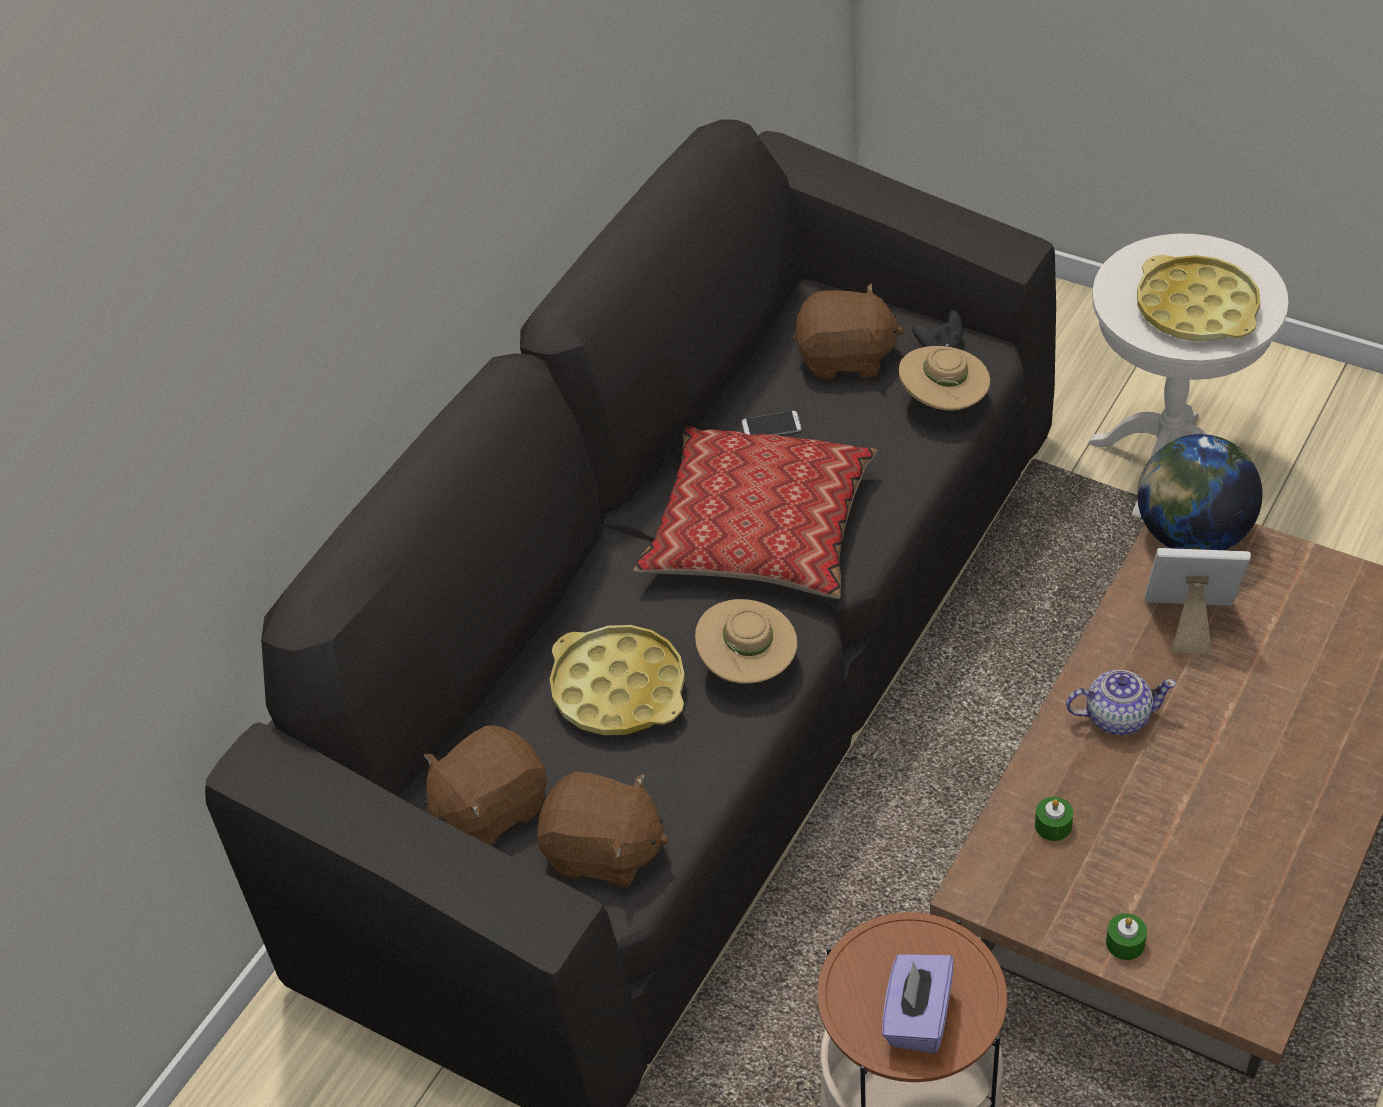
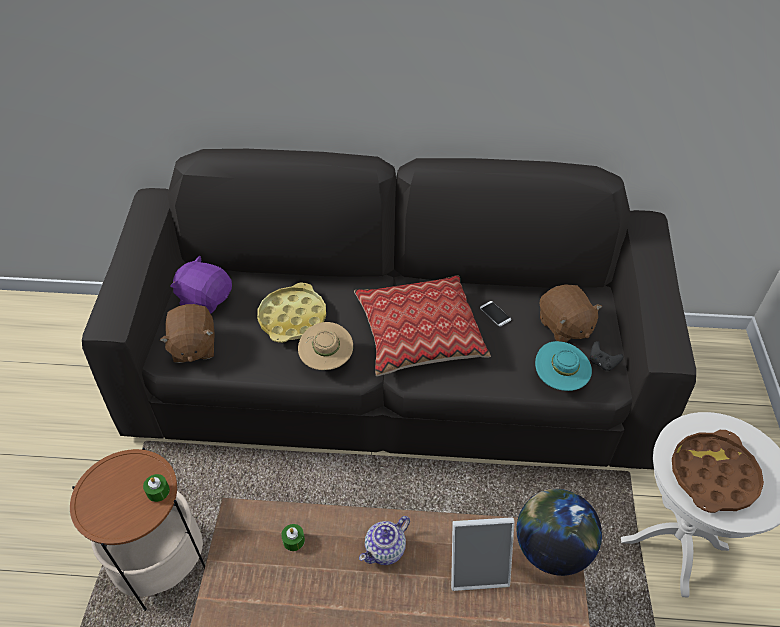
camera: 60 degrees right, 0 degrees up
(489, 808) = (205, 299): brown plush toy -> purple plush toy
(917, 1018) = (107, 501): purple tissue box -> none
(944, 402) = (559, 379): beige hat -> turquoise hat
(1116, 717) = (386, 549): teapot -> teapot turned 75 degrees clockwise
(1125, 943) = (223, 604): green candle -> green candle (158, 491)
(1188, 623) = (478, 568): picture frame -> picture frame turned 105 degrees clockwise
(1196, 308) = (713, 475): yellow tray -> brown tray

